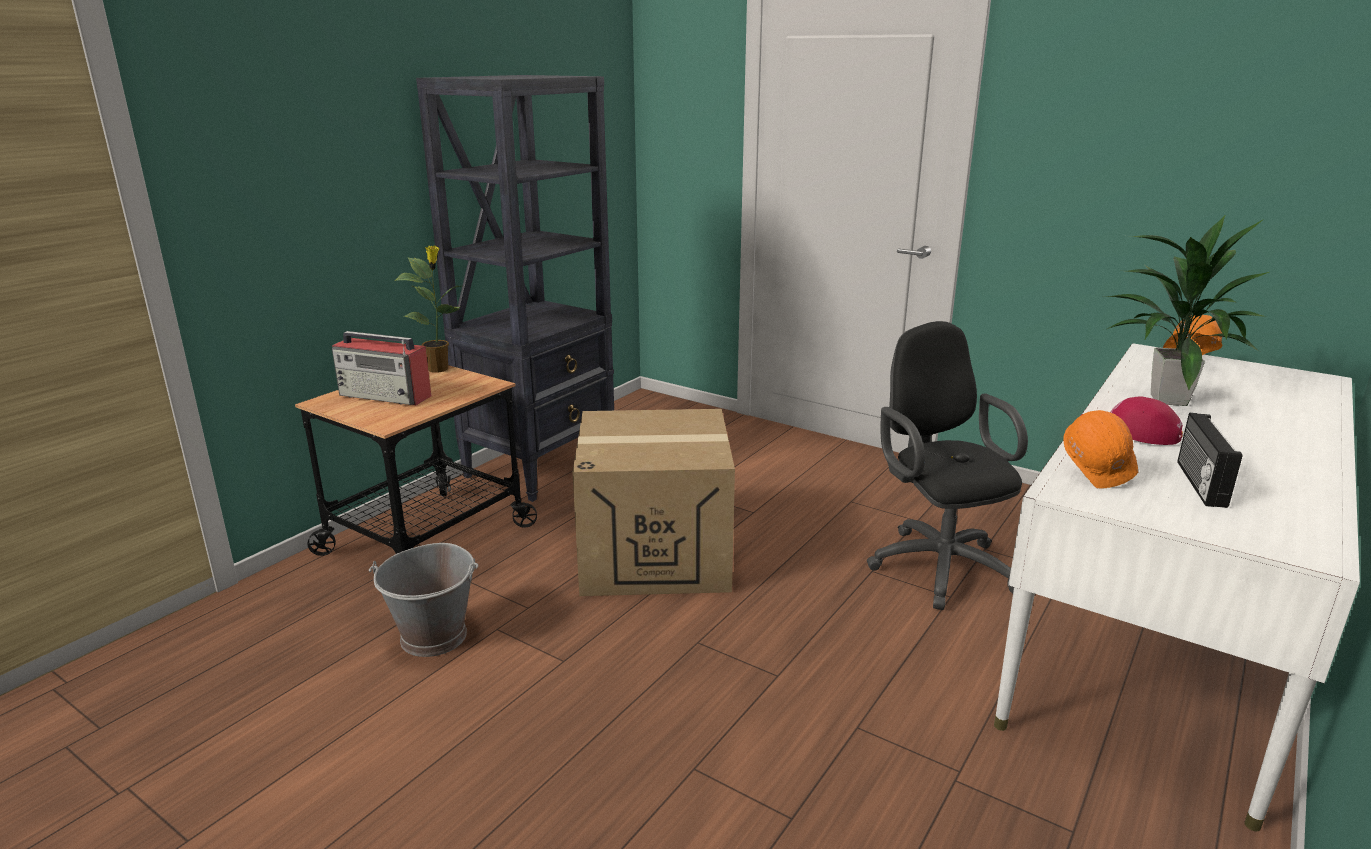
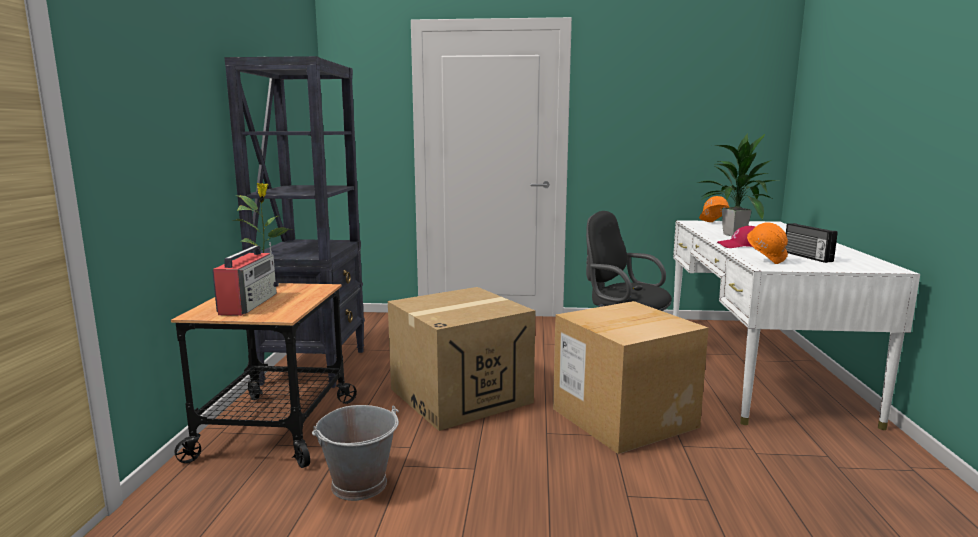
camera: 30 degrees left, 10 degrees down
(386, 396) = (249, 303): radio -> radio turned 75 degrees counterclockwise
(825, 654) = (624, 418): none -> cardboard box

